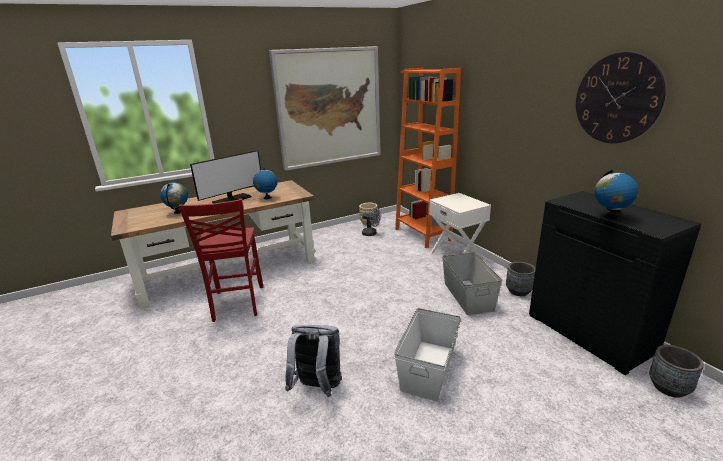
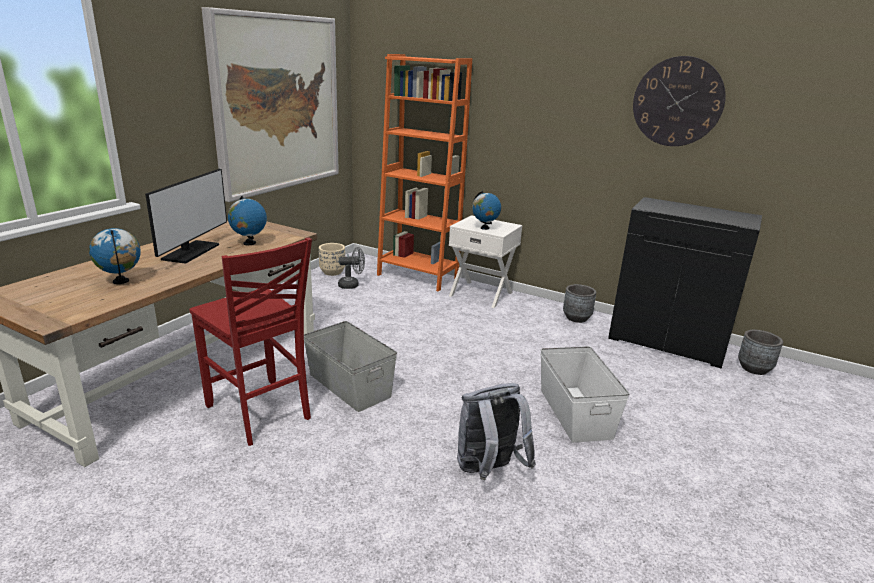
camera: 35 degrees left, 0 degrees up
(468, 296) = (536, 333): grey storage box -> grey storage box (350, 385)
(609, 216) = (700, 217): globe -> globe (484, 228)

